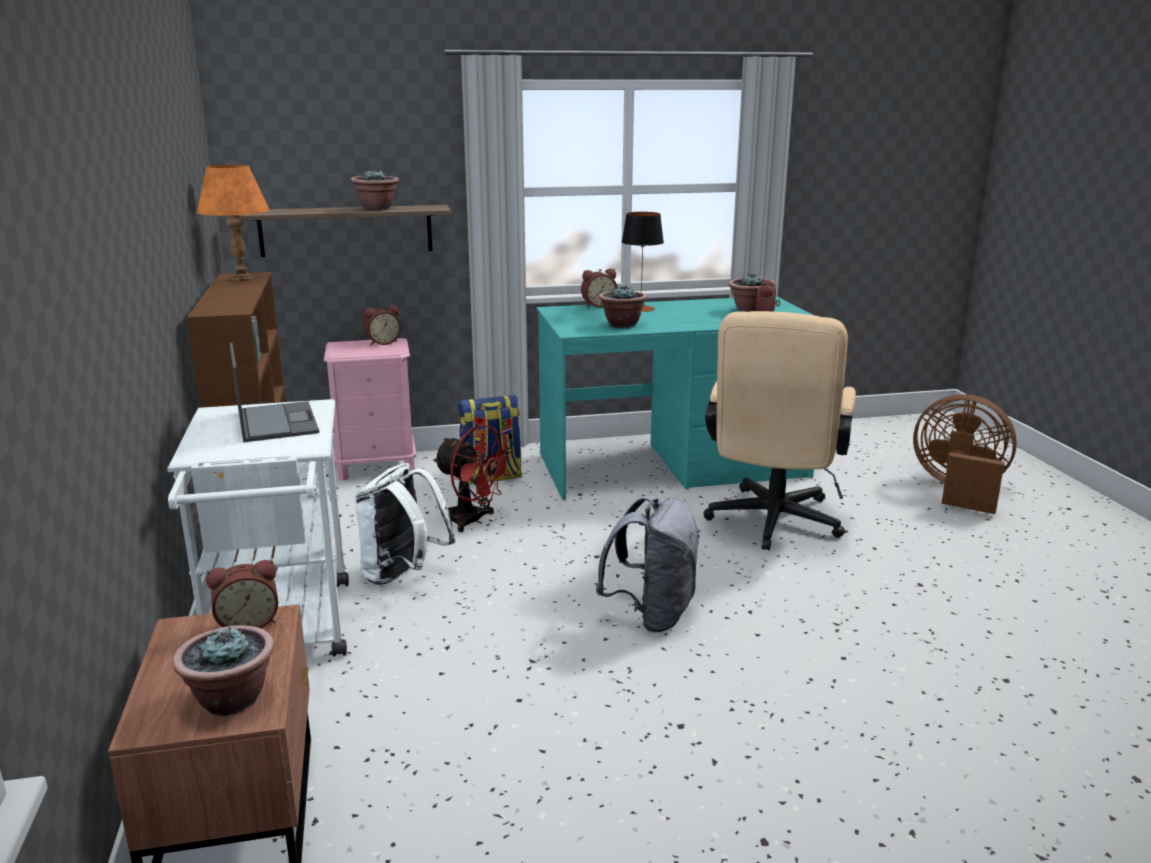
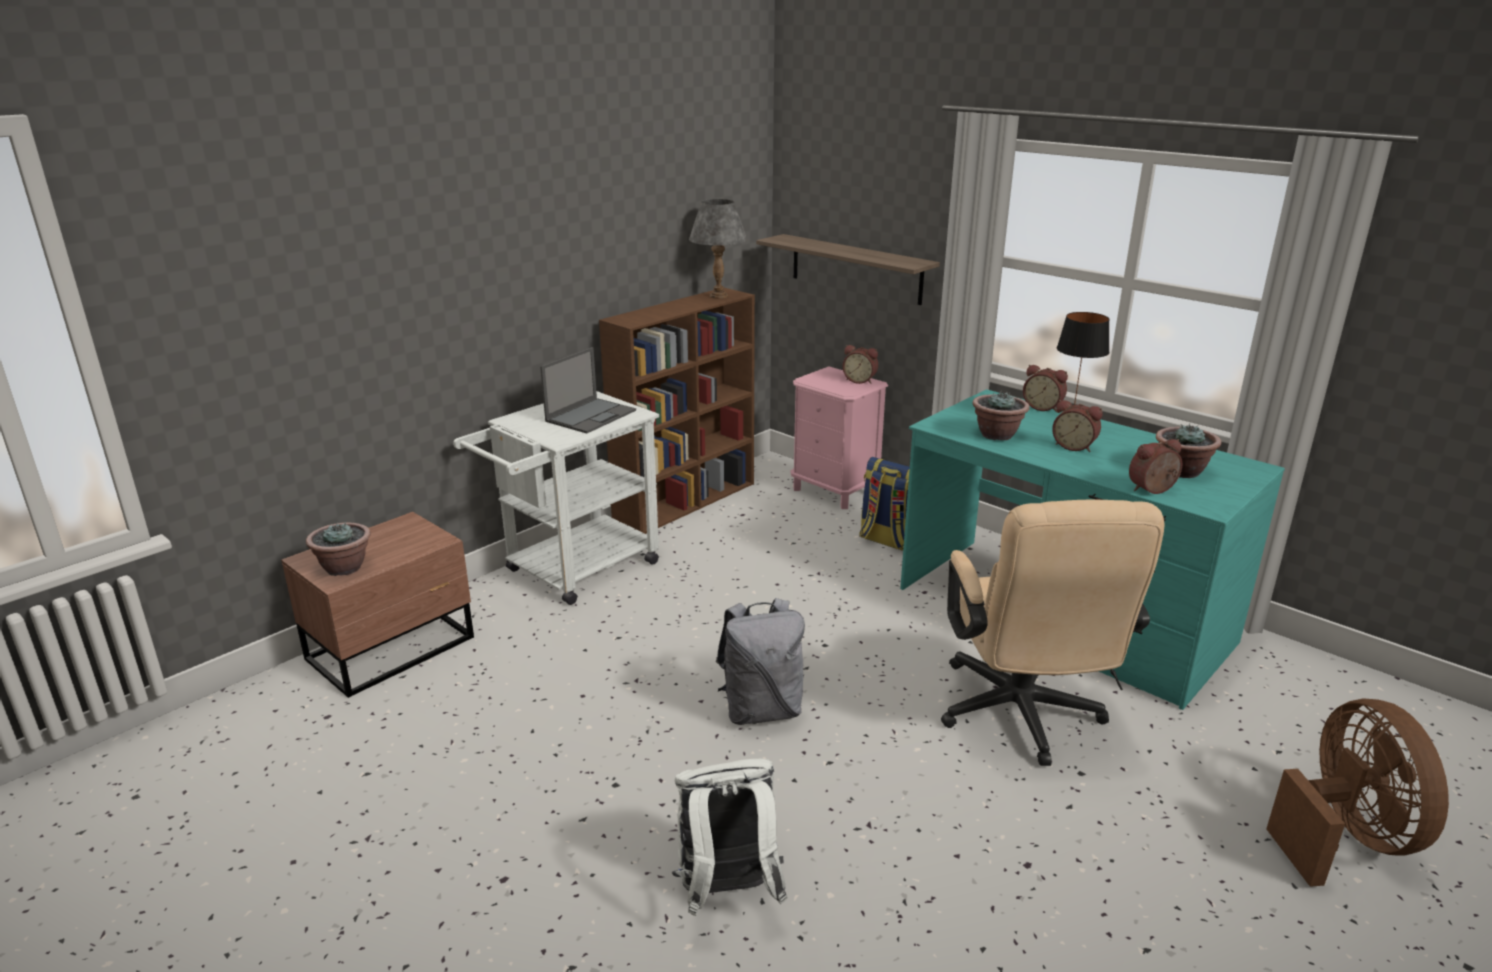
camera: 55 degrees right, 5 degrees up
(242, 279) = (718, 296): orange table lamp -> grey table lamp
(248, 623) = (426, 536): alarm clock -> alarm clock (1074, 446)
(377, 208) = (868, 254): potted plant -> none
(403, 575) = (691, 577): white backpack -> white backpack (727, 893)
(473, 521) = (806, 567): red fan -> none
(772, 525) = (1022, 719): beige office chair -> beige office chair turned 75 degrees counterclockwise

